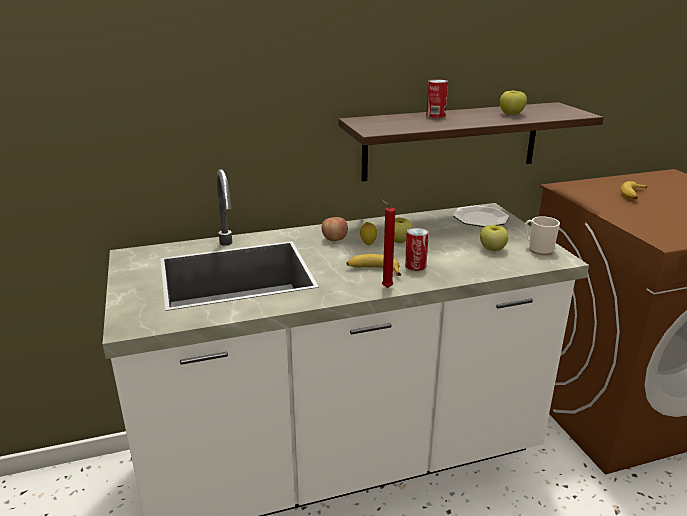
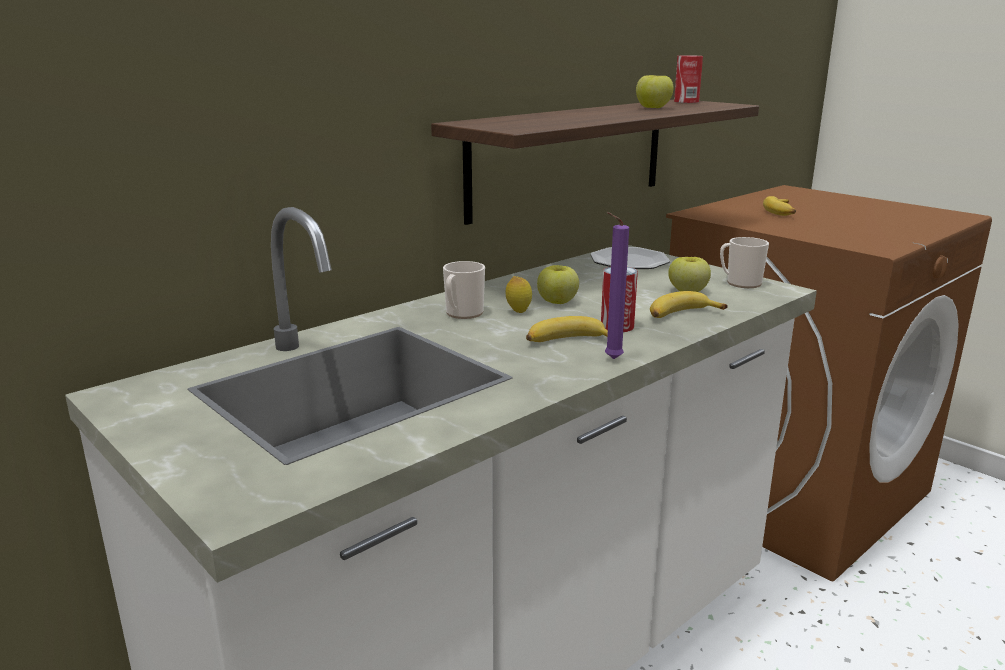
camera: 25 degrees left, 5 degrees down
(334, 239) = (462, 314): apple -> mug
(385, 287) = (610, 359): red candle -> purple candle
(435, 115) = (563, 114): can -> can (686, 101)
(466, 266) = (681, 315): none -> banana

